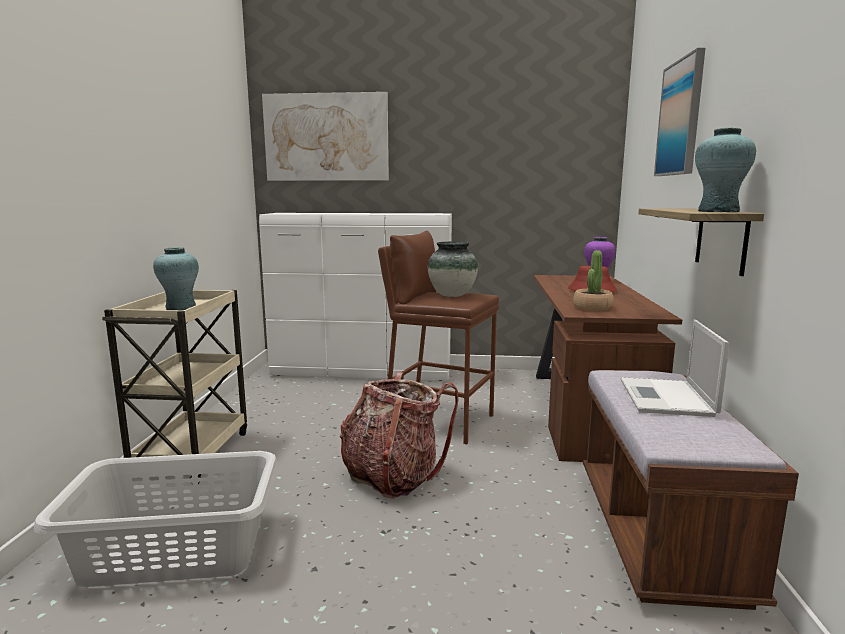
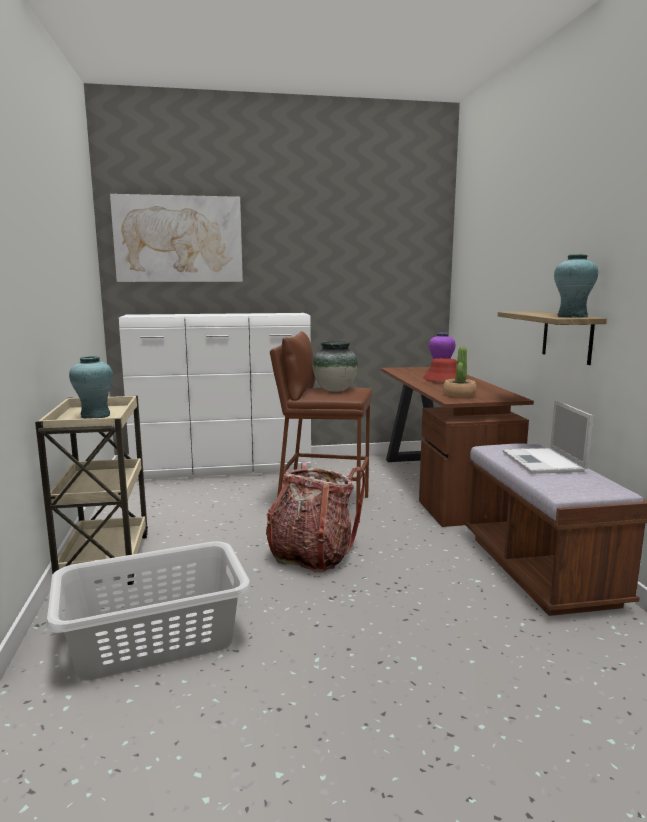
camera: 15 degrees left, 0 degrees up
(680, 118) = (518, 236): picture -> none

